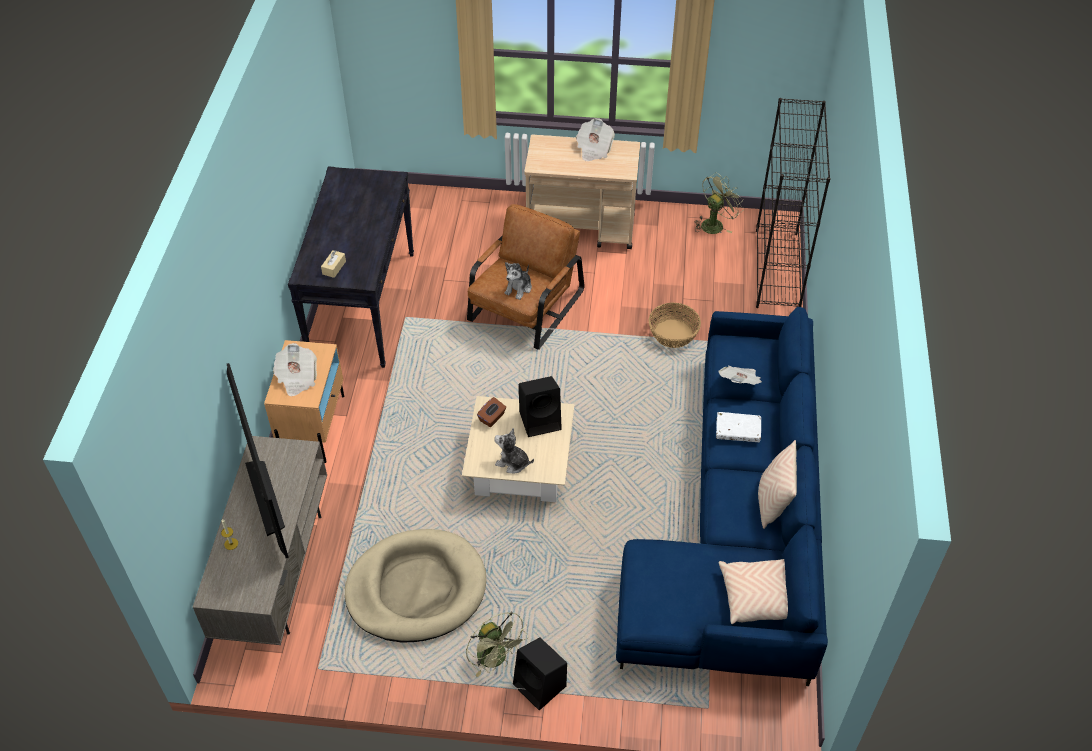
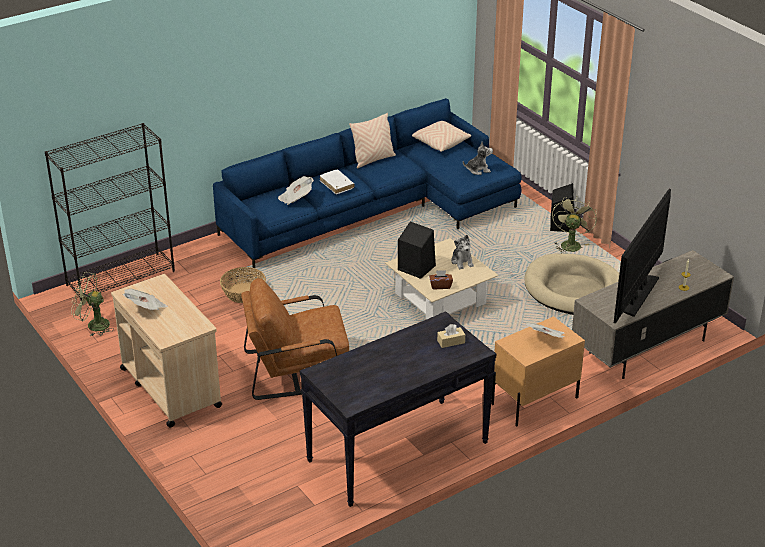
camera: 130 degrees left, 15 degrees down
(519, 288) = (319, 318): plush toy -> plush toy (478, 170)

